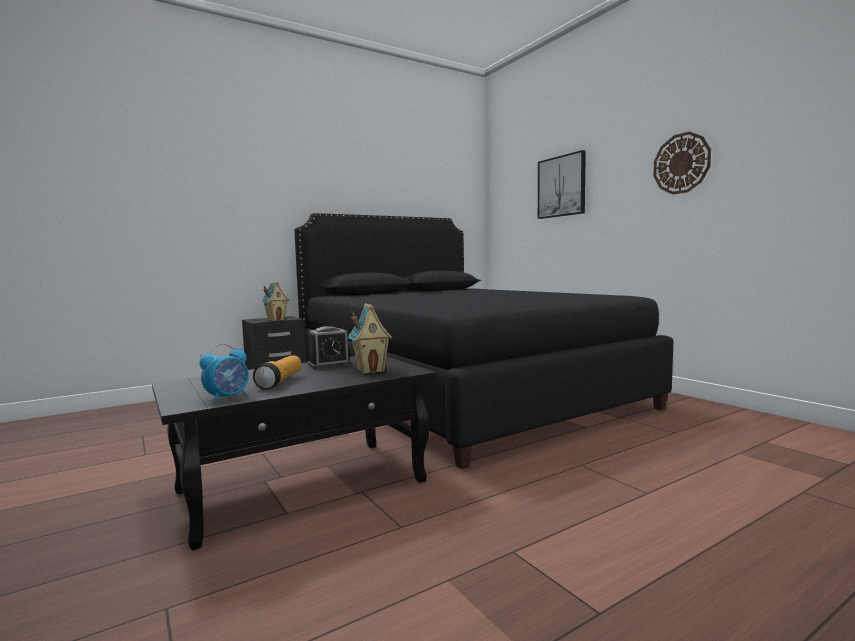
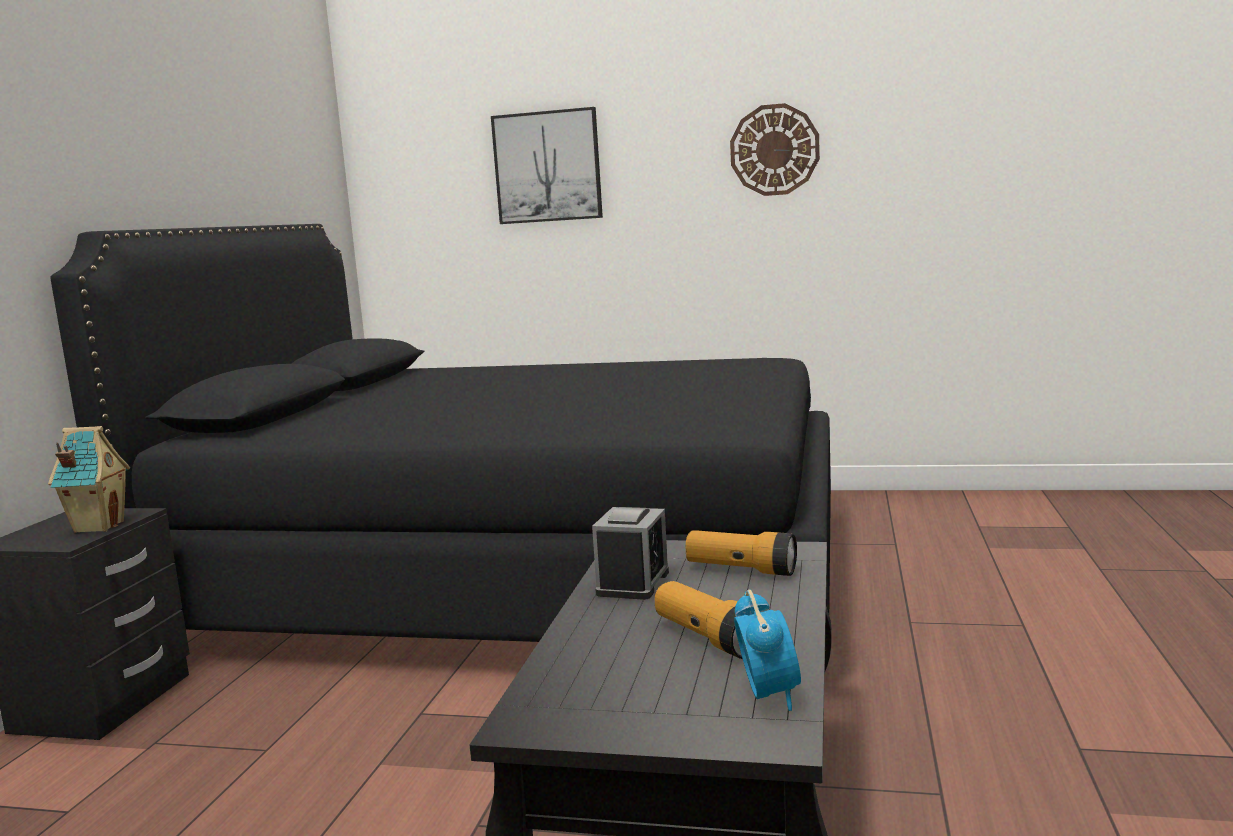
camera: 45 degrees left, 5 degrees up
(371, 370) = (741, 569): toy house -> flashlight

